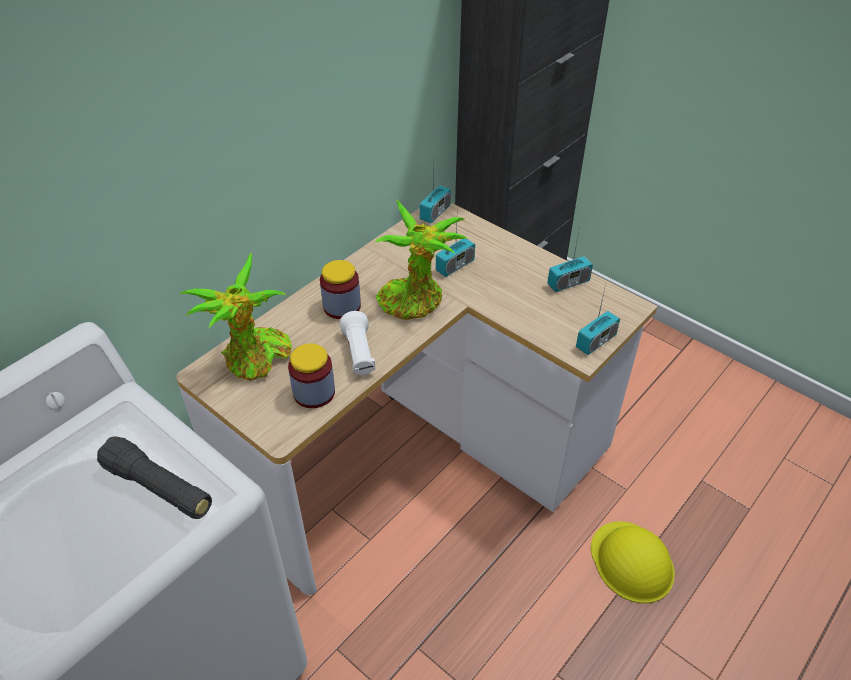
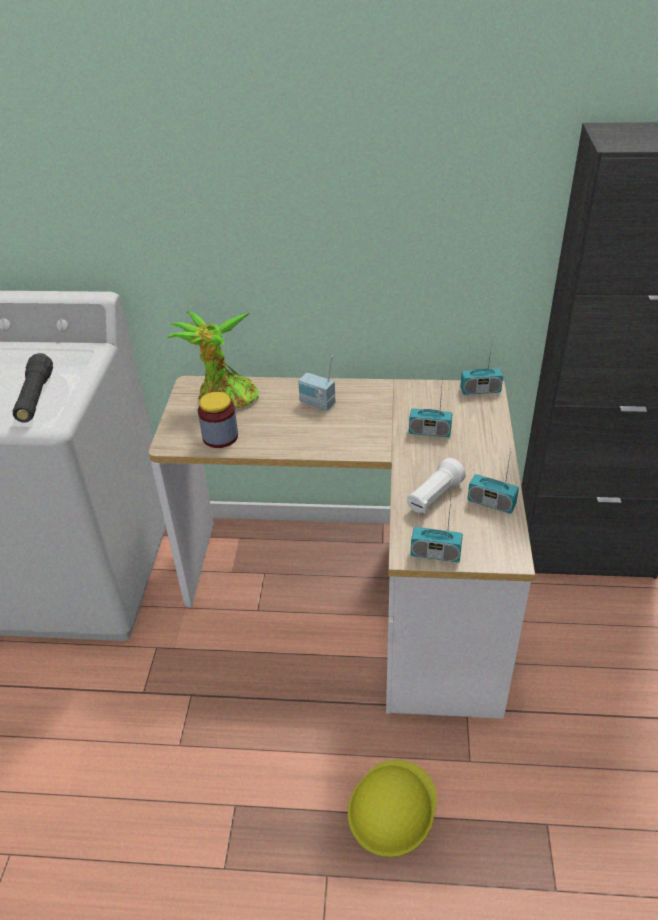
camera: 55 degrees right, 5 degrees down
(342, 306) = (317, 404): jar -> radio
(359, 354) = (278, 436): white flashlight -> white flashlight (434, 497)
(415, 301) = (364, 433): potted plant -> none

